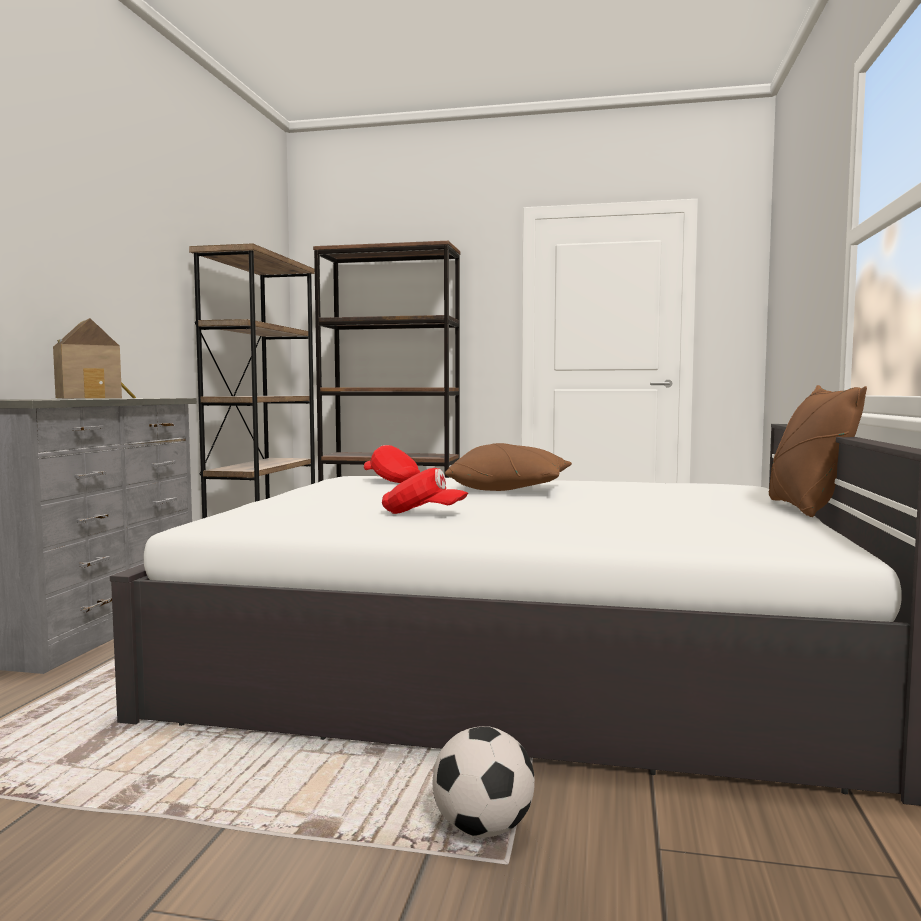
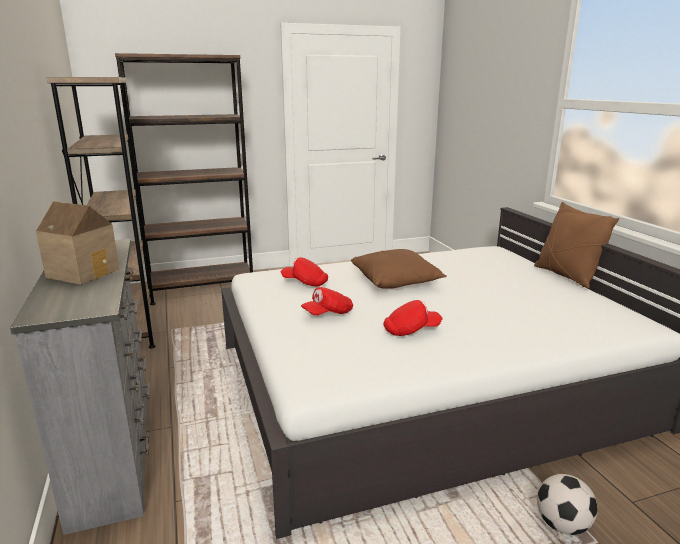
camera: 30 degrees left, 15 degrees up
(359, 497) = (328, 314): none -> red cap

